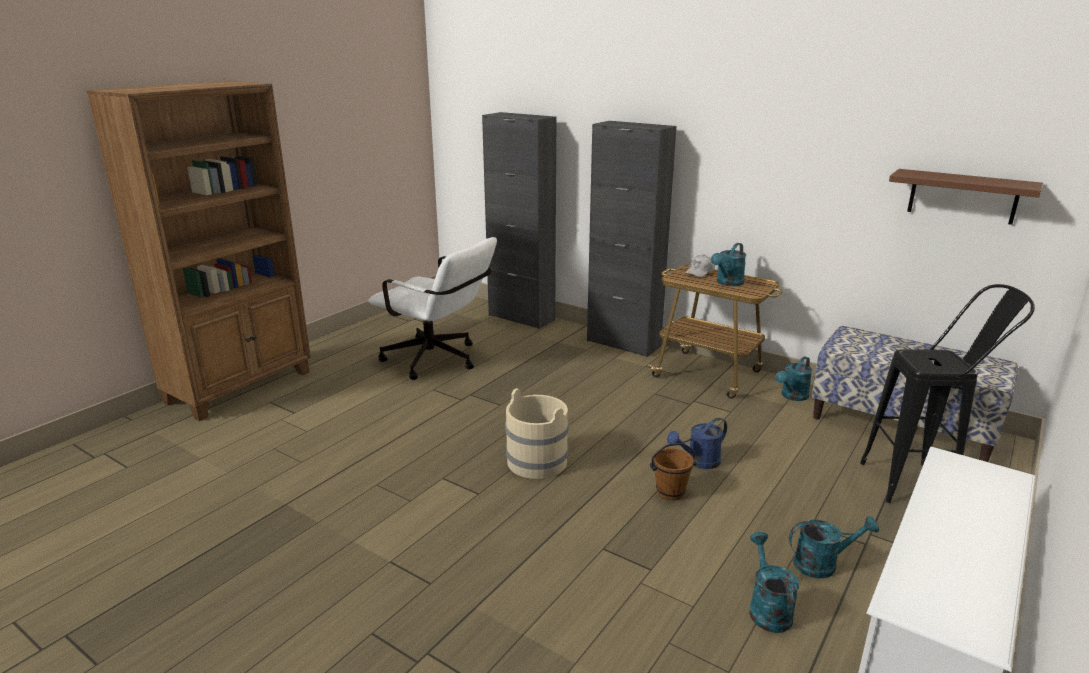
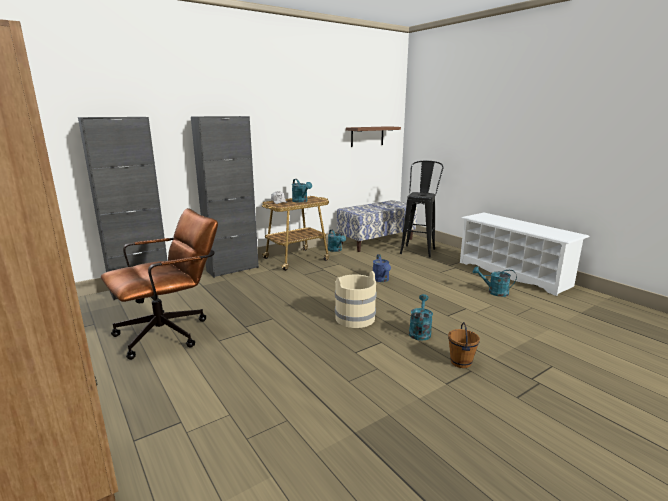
camera: 70 degrees left, 5 degrees down
(438, 361) = (170, 332): white office chair -> brown office chair
(670, 493) = (405, 291): brown bucket -> brown bucket (461, 362)
(822, 564) = (467, 277): turquoise watering can -> turquoise watering can (420, 332)

